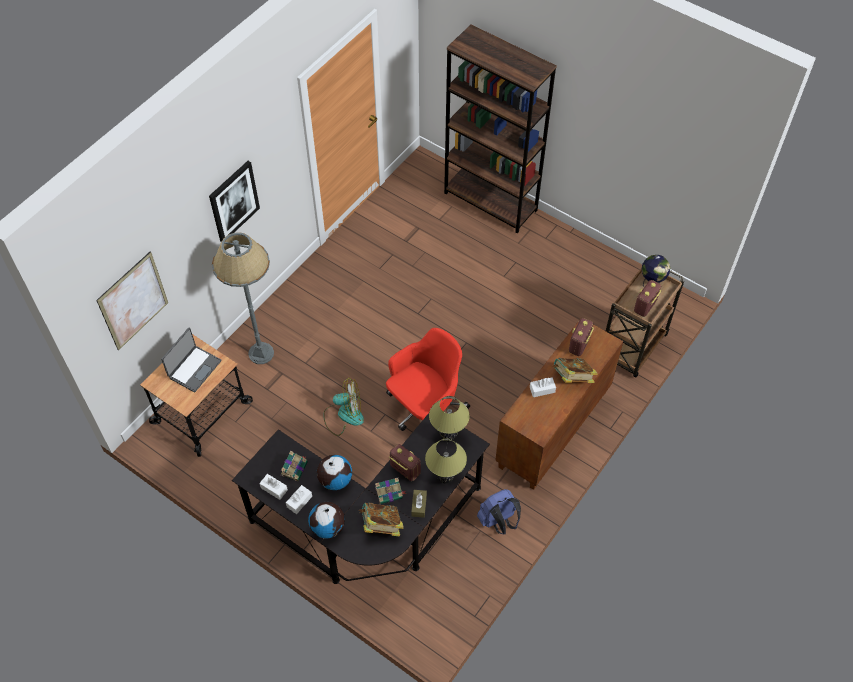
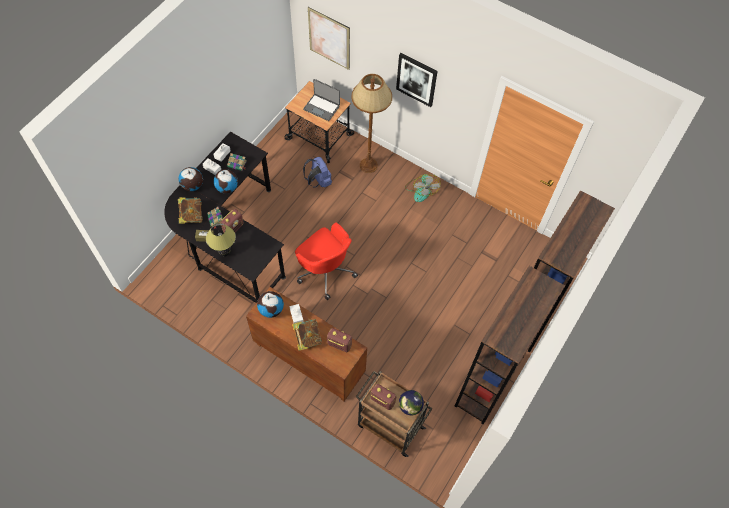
camera: 85 degrees right, 5 degrees up
(261, 353) = (368, 165): grey floor lamp -> brown floor lamp
(344, 415) = (319, 219): fan -> fan (421, 190)
(448, 437) = (259, 254): table lamp -> none
(498, 521) = (232, 320): blue backpack -> blue backpack (318, 181)
(533, 418) = (271, 309): none -> globe
(575, 251) = (488, 383): none -> brown bookcase

